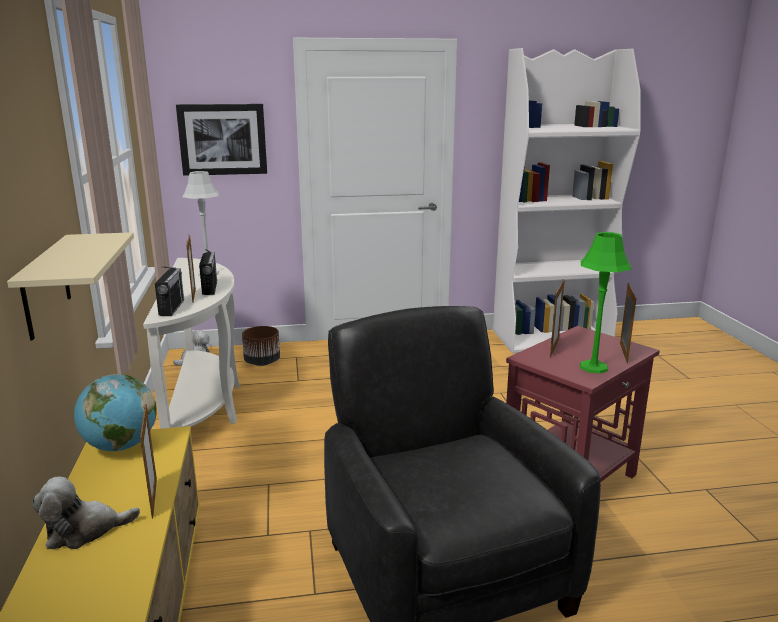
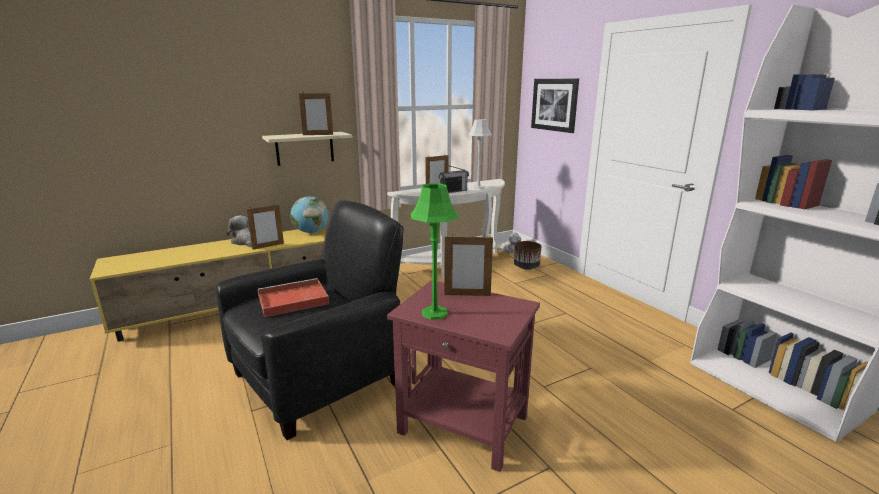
camera: 70 degrees right, 0 degrees up
(171, 308) = (413, 191): radio -> none
(447, 477) = (291, 300): none -> red tray
(623, 353) = (482, 326): picture frame -> picture frame (318, 135)

